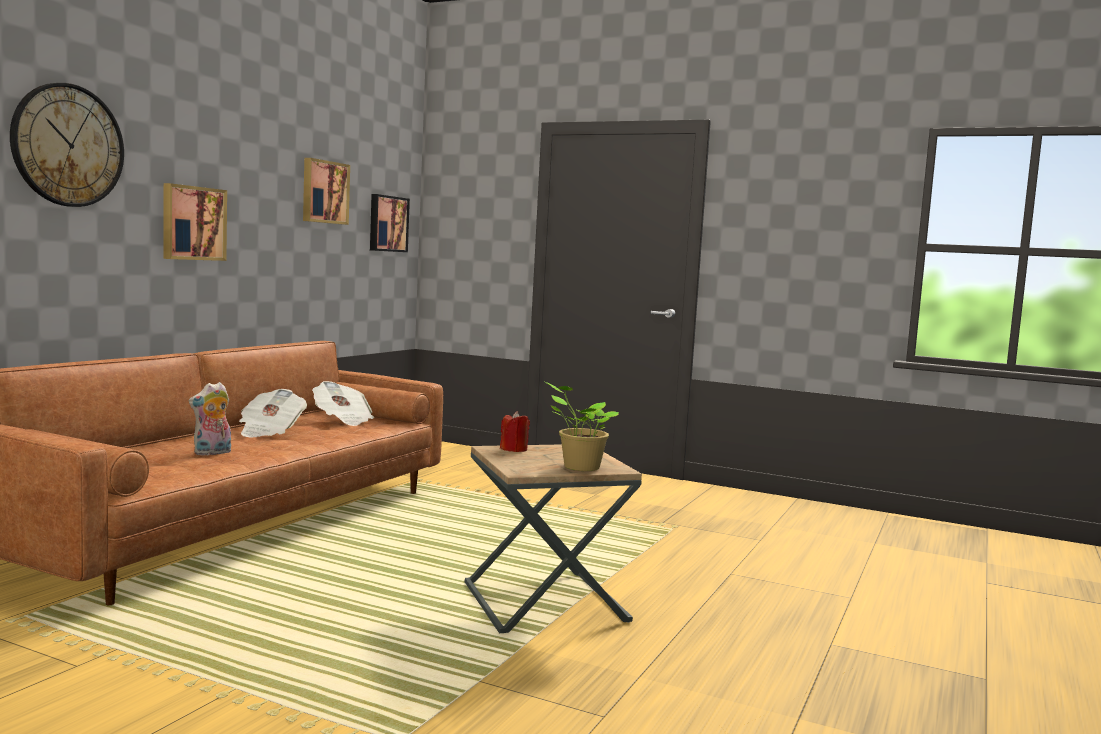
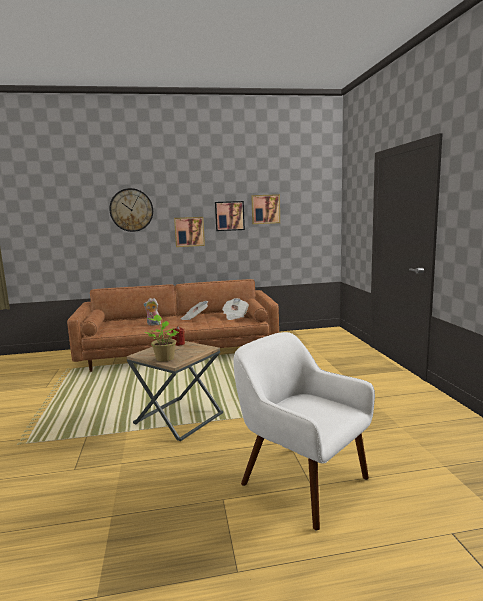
camera: 55 degrees right, 5 degrees up
(387, 223) = (313, 219): picture -> picture (229, 216)
(836, 598) = (302, 481): none -> white armchair

